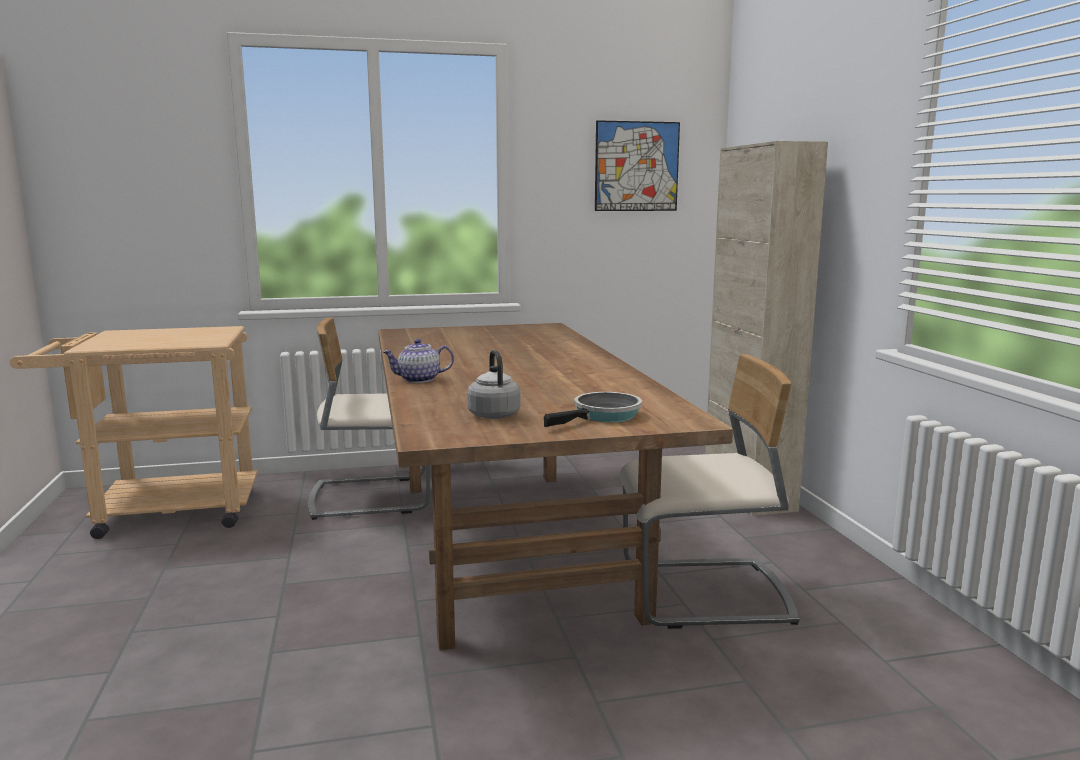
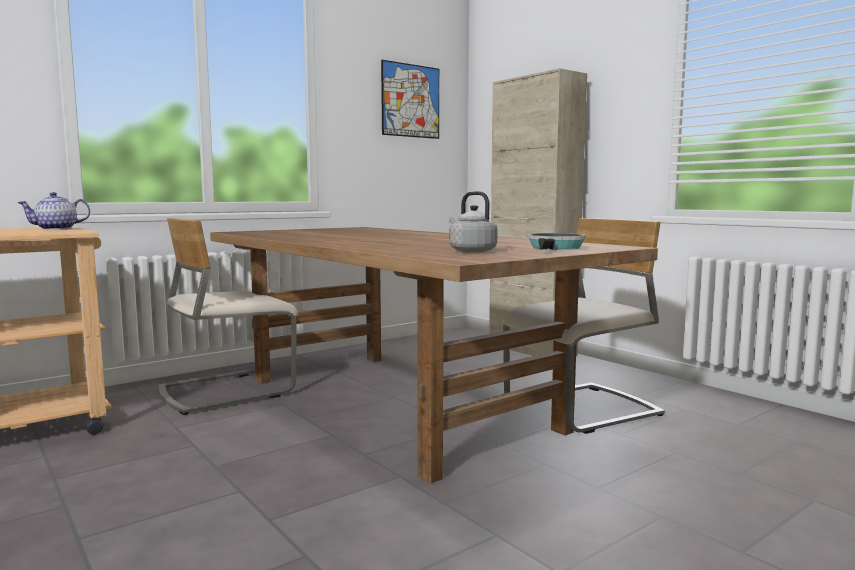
camera: 25 degrees left, 5 degrees down
(419, 380) = (344, 244): teapot -> teapot (56, 229)

